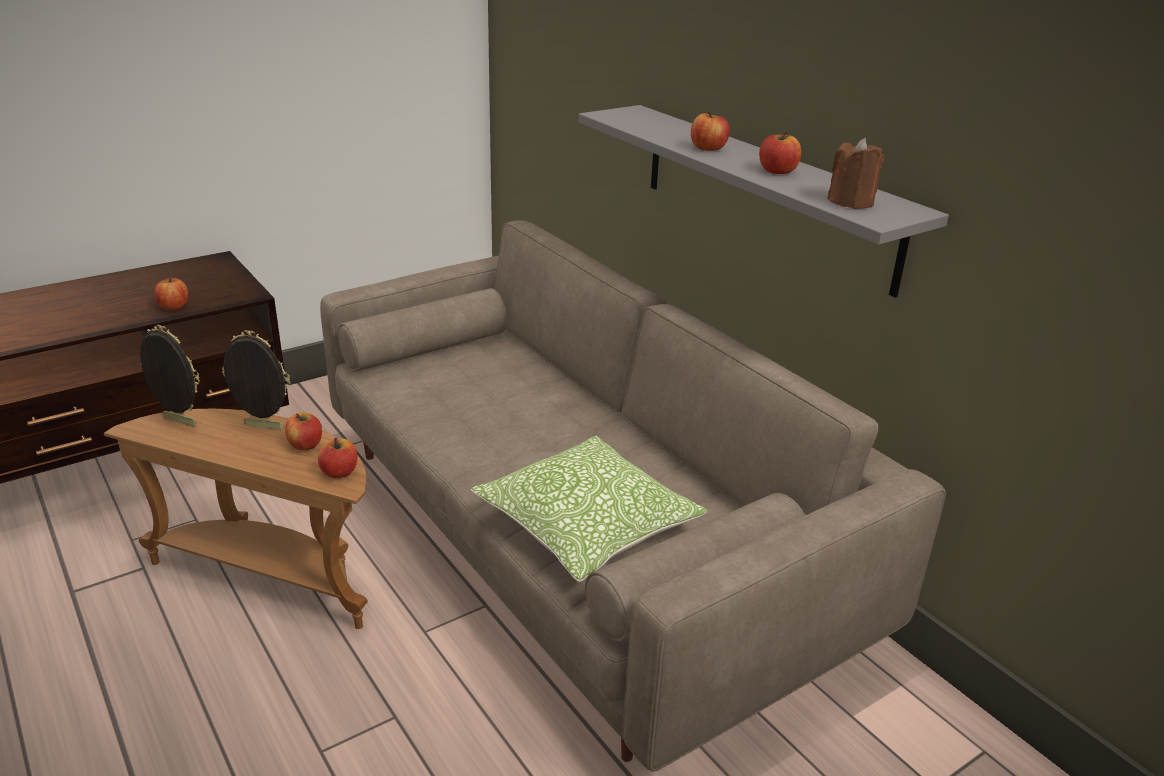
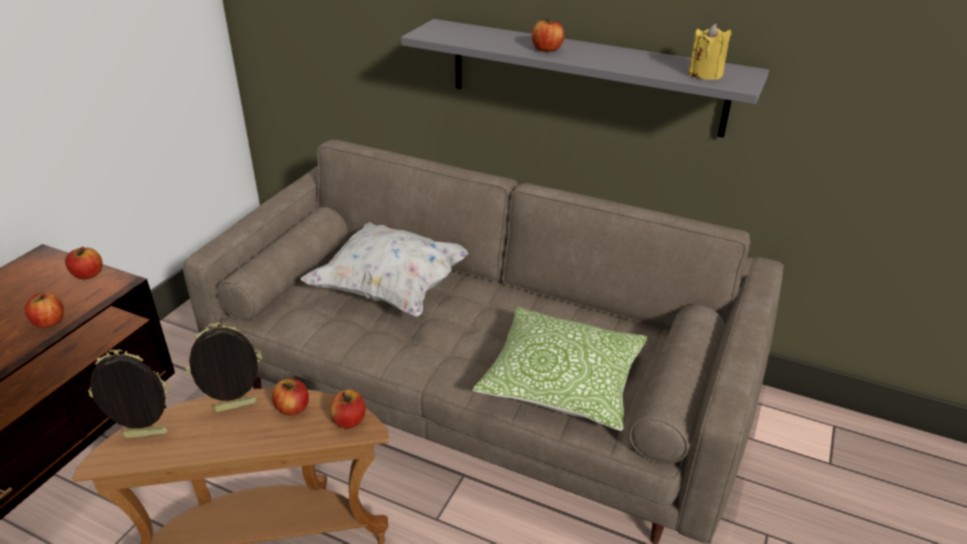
camera: 30 degrees left, 5 degrees up
(508, 386) = (391, 289): none -> white pillow
(777, 171) = (622, 59): apple -> apple (88, 274)
(851, 202) = (705, 74): brown candle -> yellow candle

